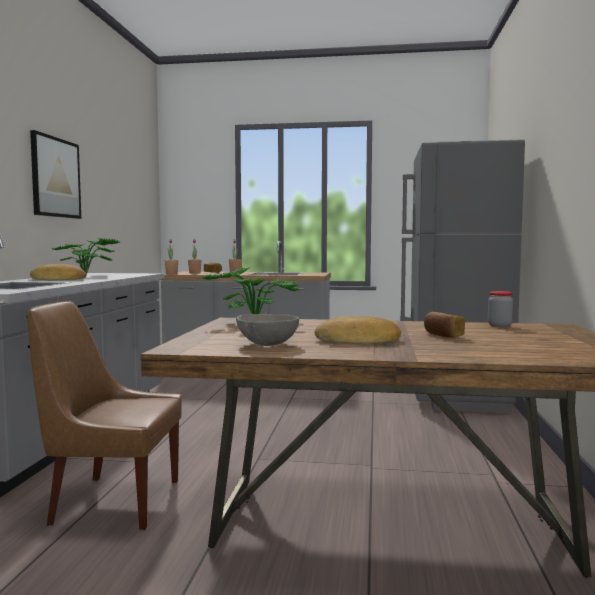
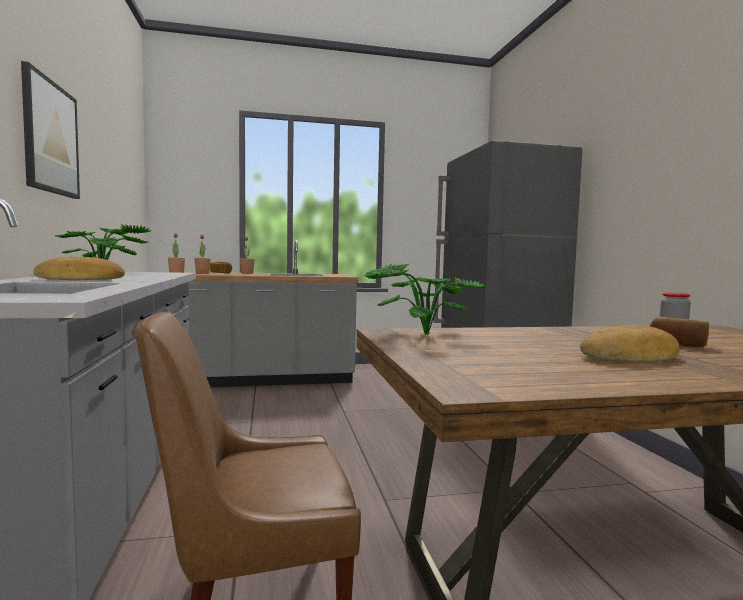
camera: 20 degrees left, 0 degrees up
(268, 345) = (559, 371): grey bowl -> none

